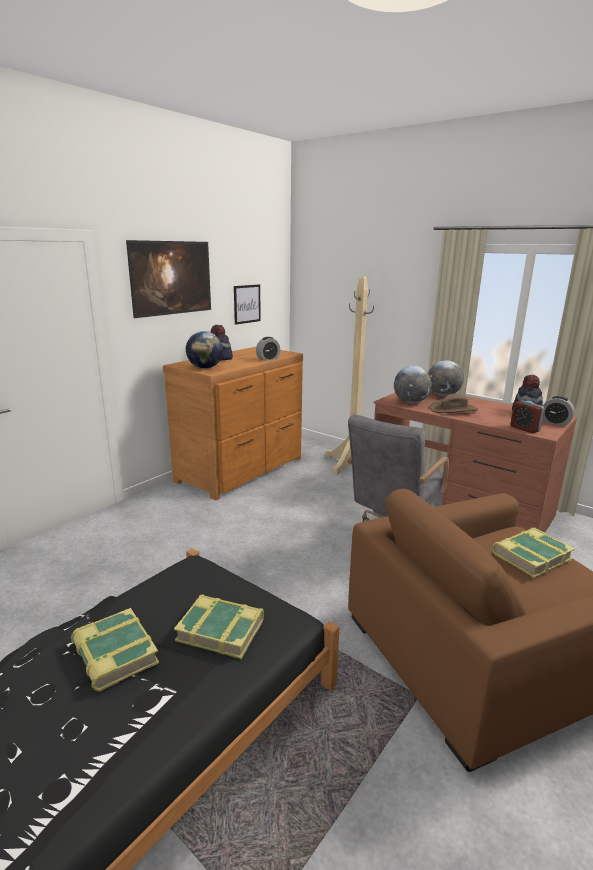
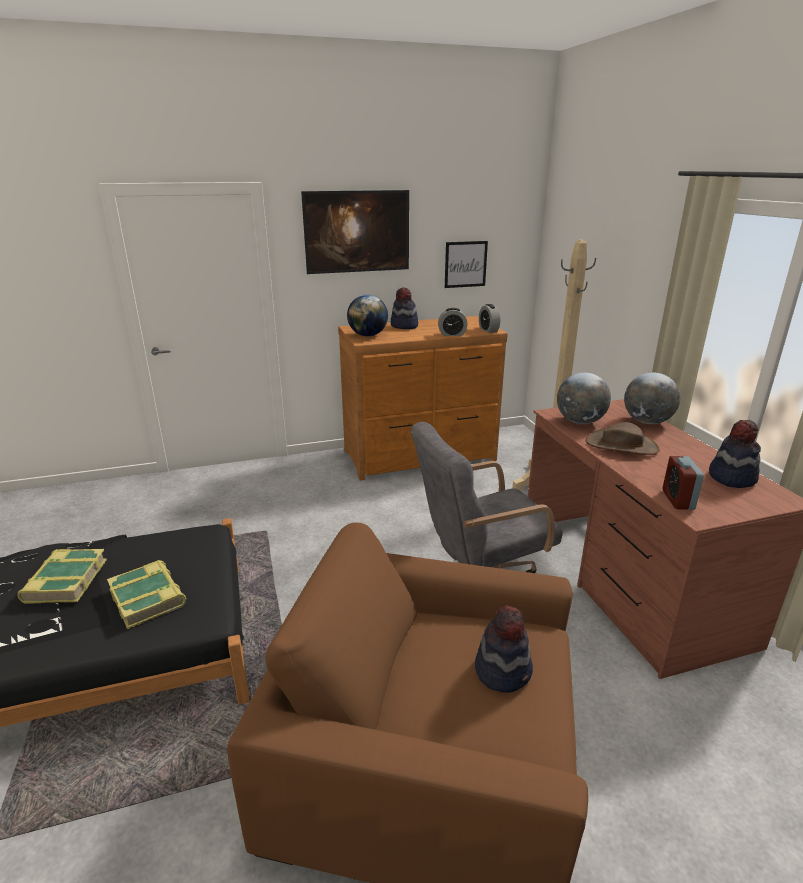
camera: 35 degrees right, 5 degrees up
(530, 556) = (503, 670): book -> hat
(555, 422) = (752, 505): alarm clock -> alarm clock (488, 330)

